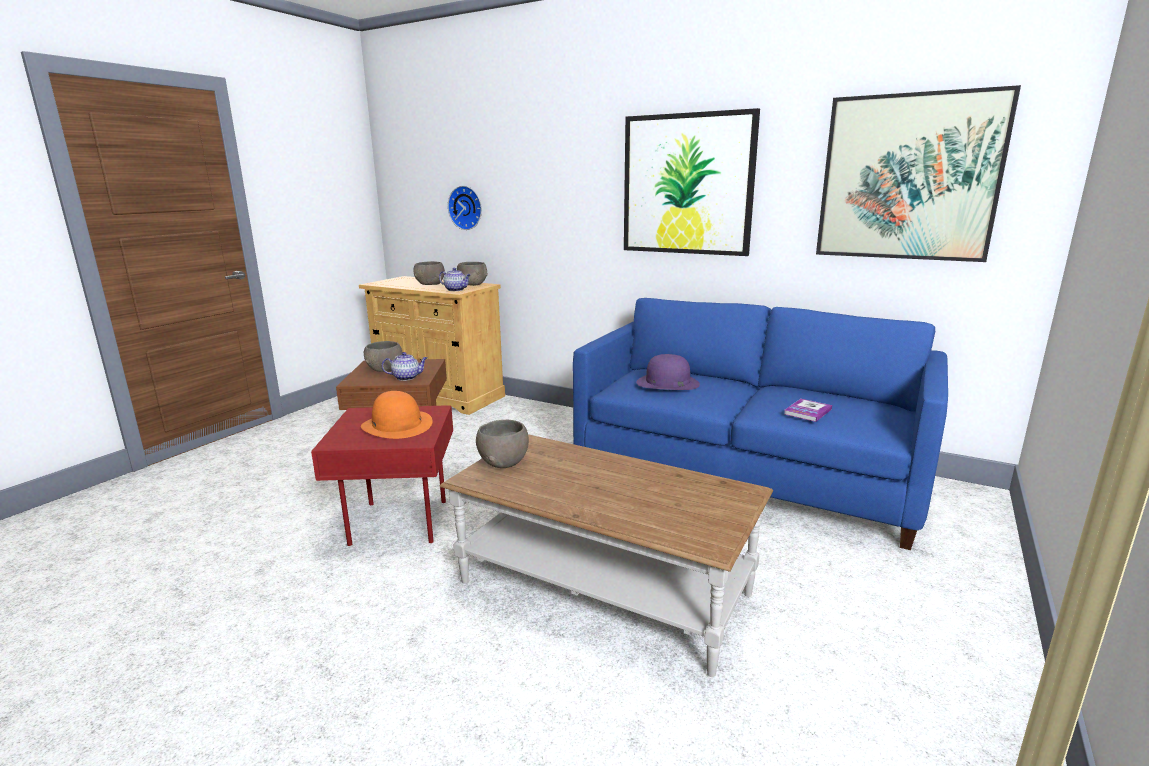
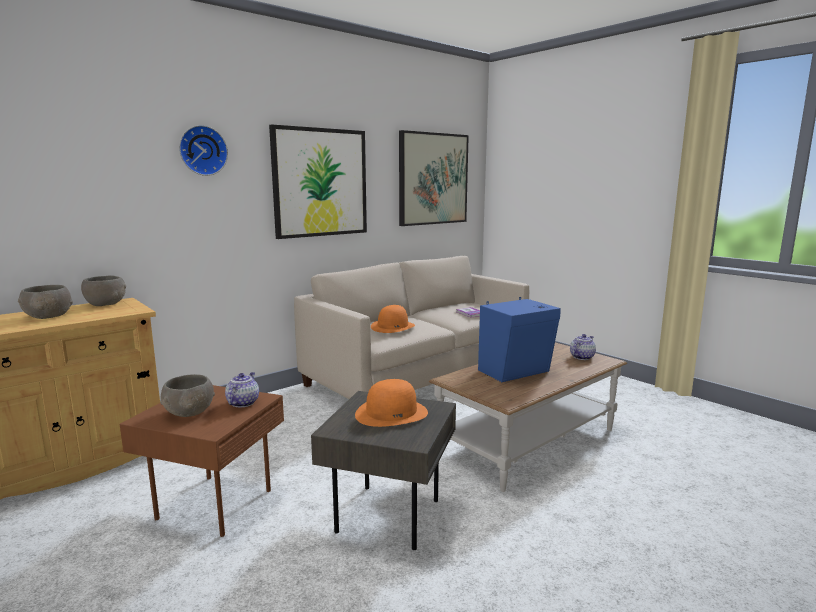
camera: 70 degrees left, 5 degrees down
(396, 523) = (390, 518): red side table -> grey side table
(456, 290) = (124, 310): teapot -> teapot (582, 357)
(466, 207) = (64, 211): wall clock -> wall clock (202, 150)
(502, 461) = (482, 389): grey bowl -> none
(583, 475) = (517, 371): none -> blue speaker
(667, 383) = (393, 326): purple hat -> orange hat
(746, 473) = (418, 375): blue sofa -> beige sofa

